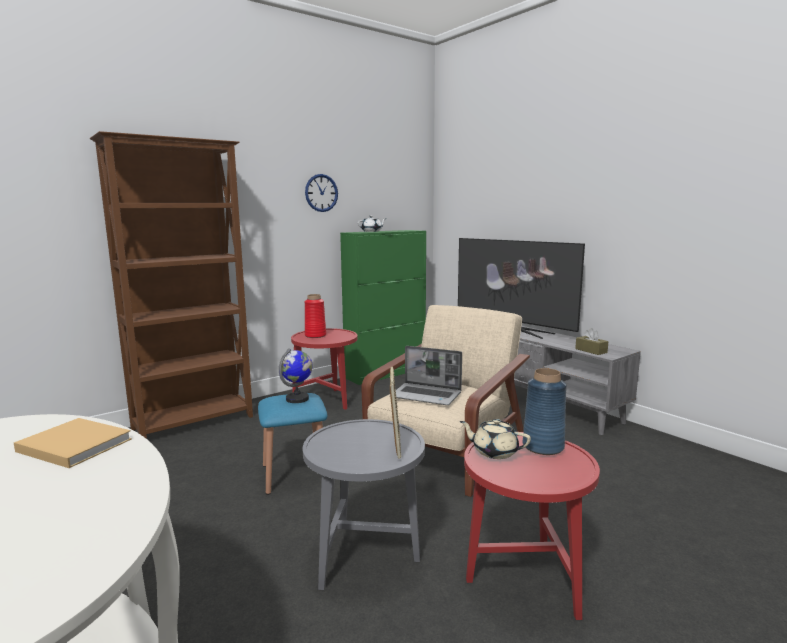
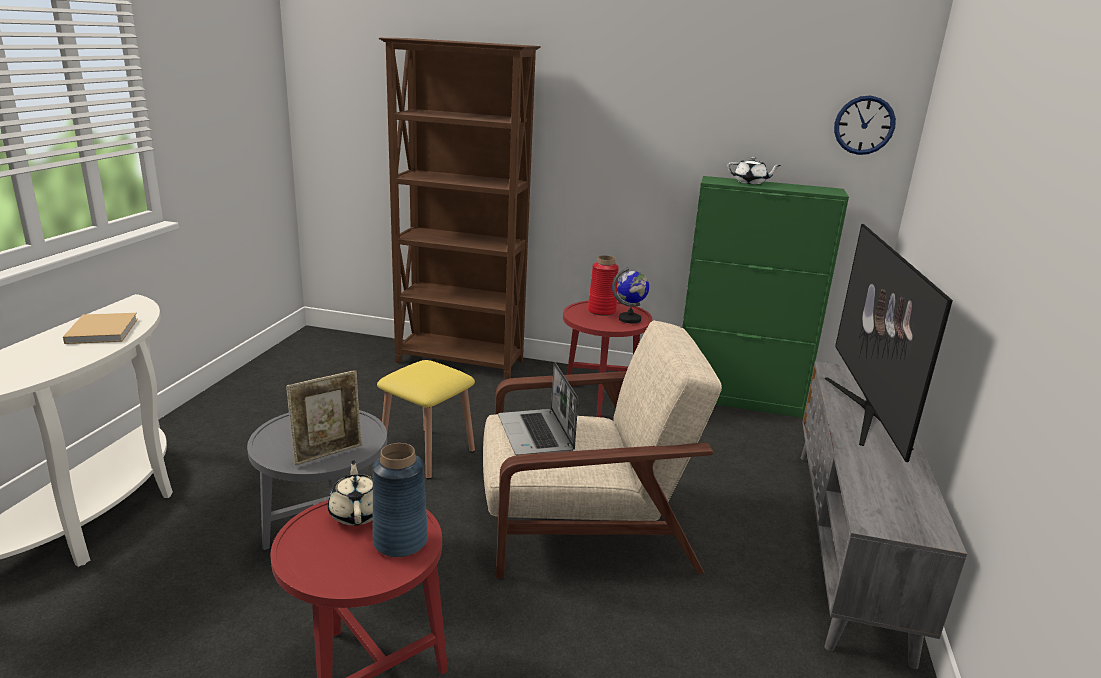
camera: 50 degrees right, 10 degrees up
(295, 474) = (427, 453): blue stool -> yellow stool
(297, 399) = (430, 373): globe -> globe (630, 319)
(321, 193) = (683, 114): wall clock -> wall clock (864, 125)
(591, 351) = (870, 502): brown tissue box -> none

